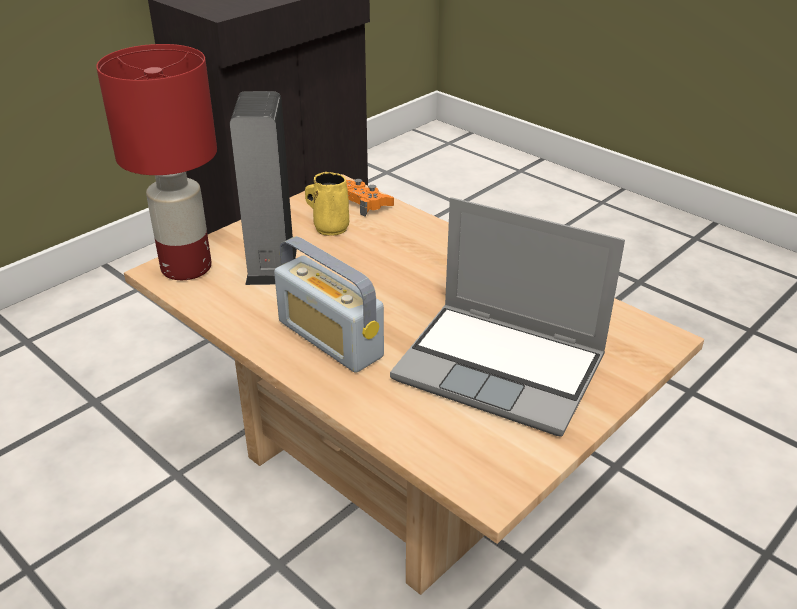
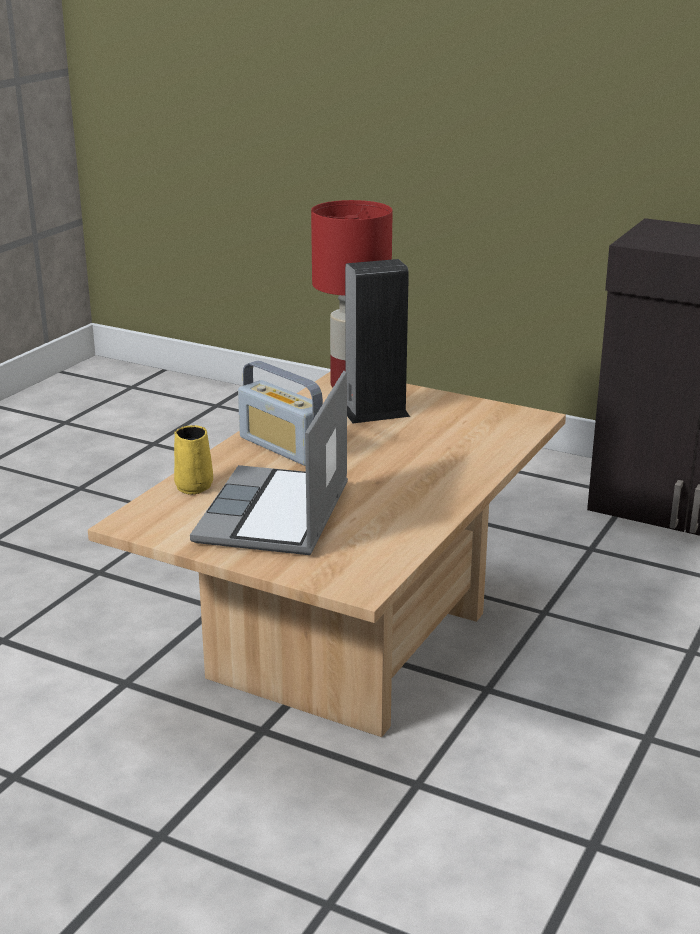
camera: 75 degrees right, 10 degrees down
(329, 227) = (455, 423): yellow mug -> yellow mug (195, 486)
(330, 339) = (283, 447): radio -> radio turned 75 degrees counterclockwise
(362, 203) = (512, 430): orange game controller -> none

